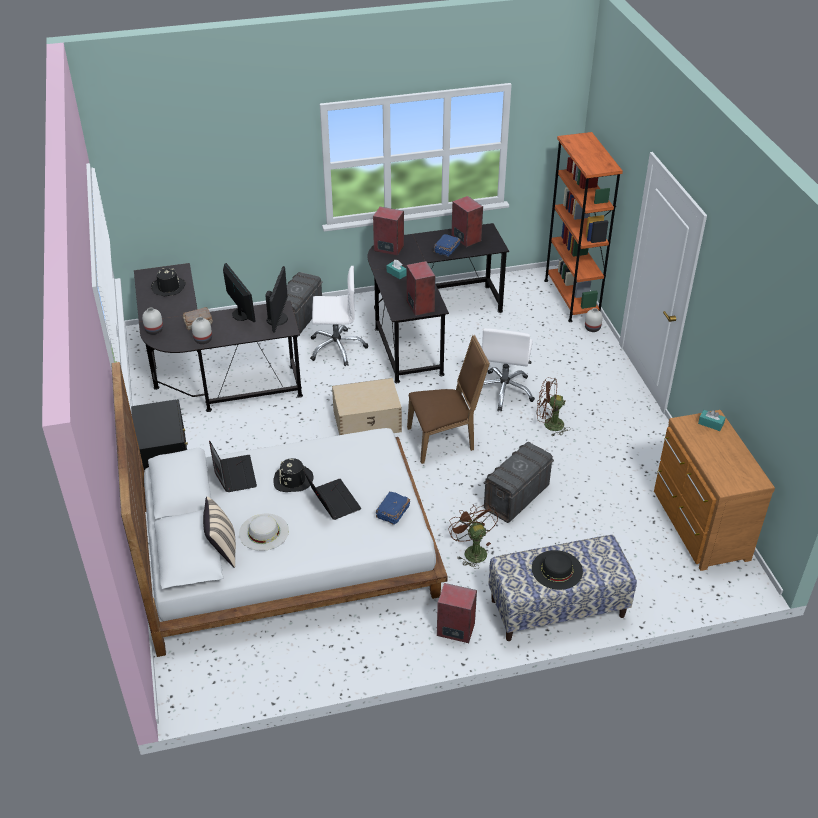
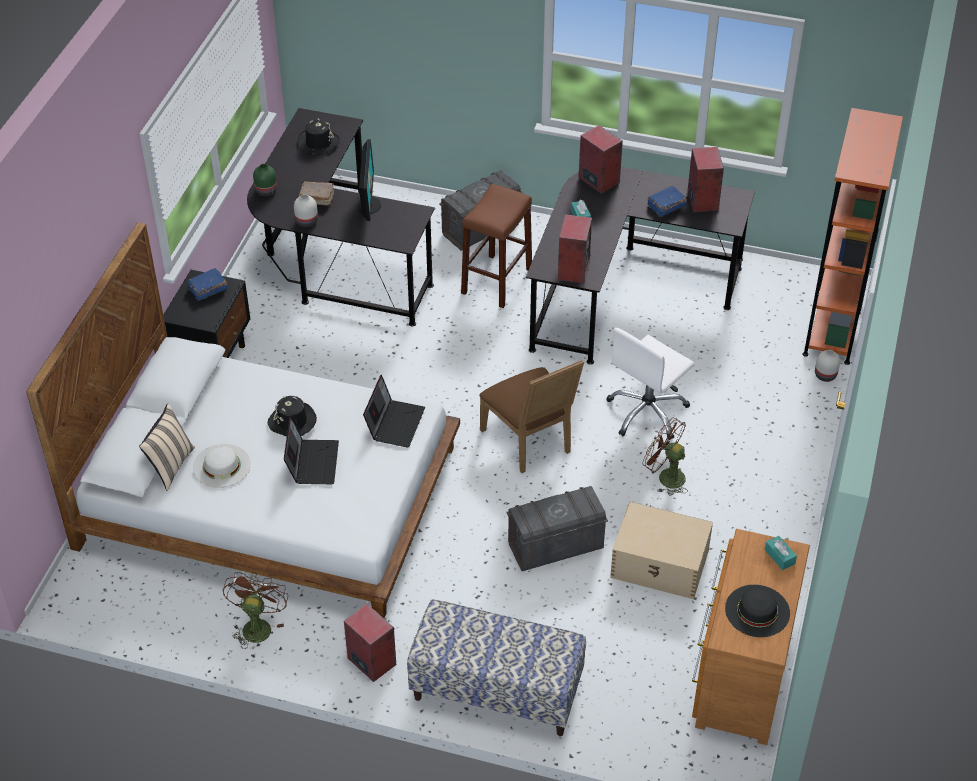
camera: 30 degrees right, 5 degrees up
(154, 331) = (266, 191): white vase -> green vase
(233, 474) = (239, 389): laptop -> laptop (395, 423)
(278, 319) = (403, 226): monitor -> none
(337, 348) = (496, 281): white office chair -> brown stool
(368, 421) = (462, 385): beige storage box -> beige storage box (660, 564)
(392, 512) = (362, 502): blue book -> blue book (207, 290)
(444, 439) = (530, 443): brown chair -> brown chair turned 45 degrees clockwise
(472, 551) = (457, 584): brown fan -> brown fan (257, 625)
(557, 569) = (488, 645): black hat -> black hat (757, 610)

